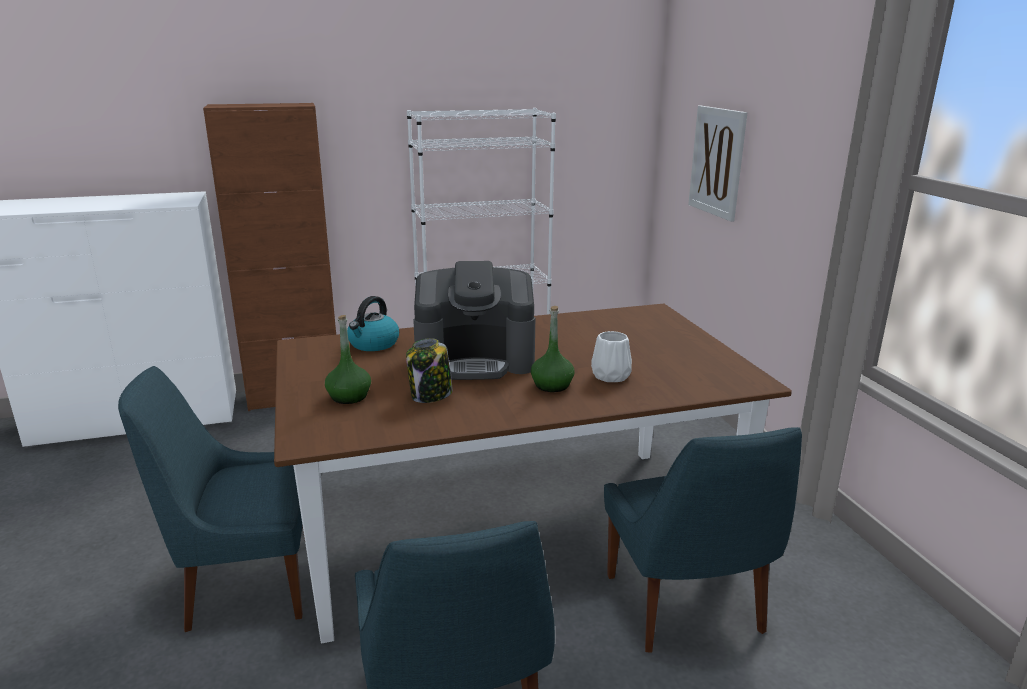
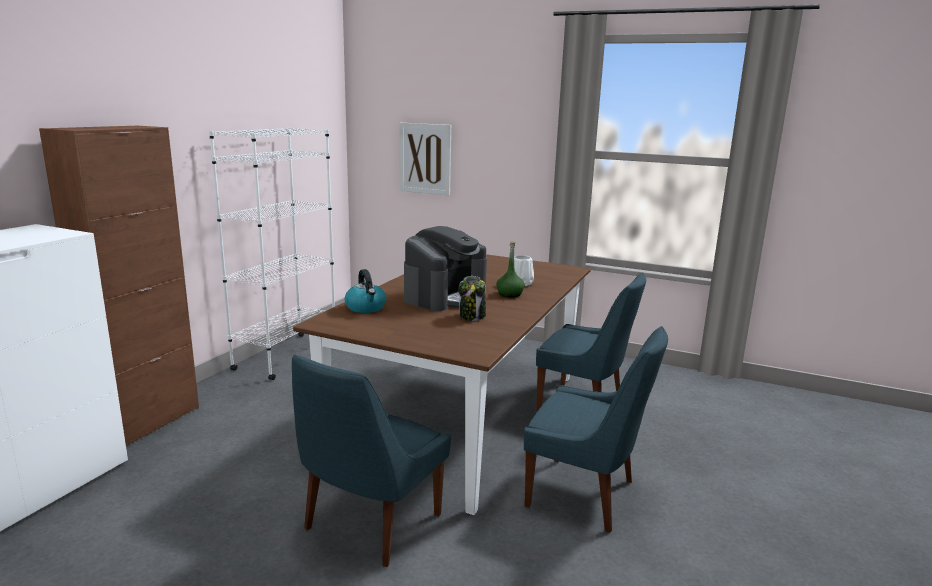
camera: 50 degrees left, 5 degrees down
(349, 397) = (435, 331): green bottle -> none

